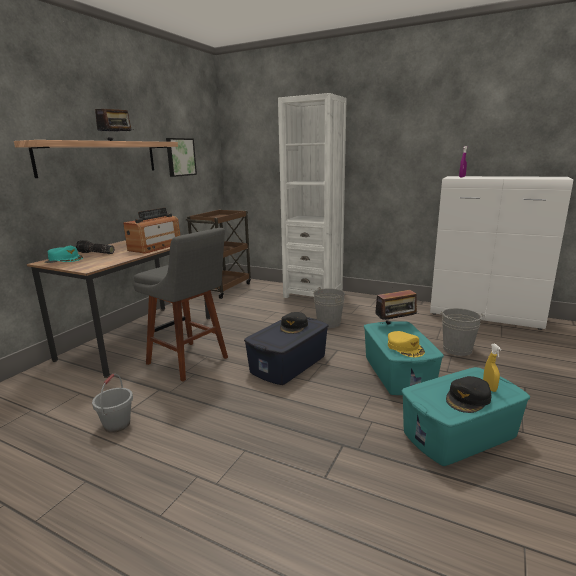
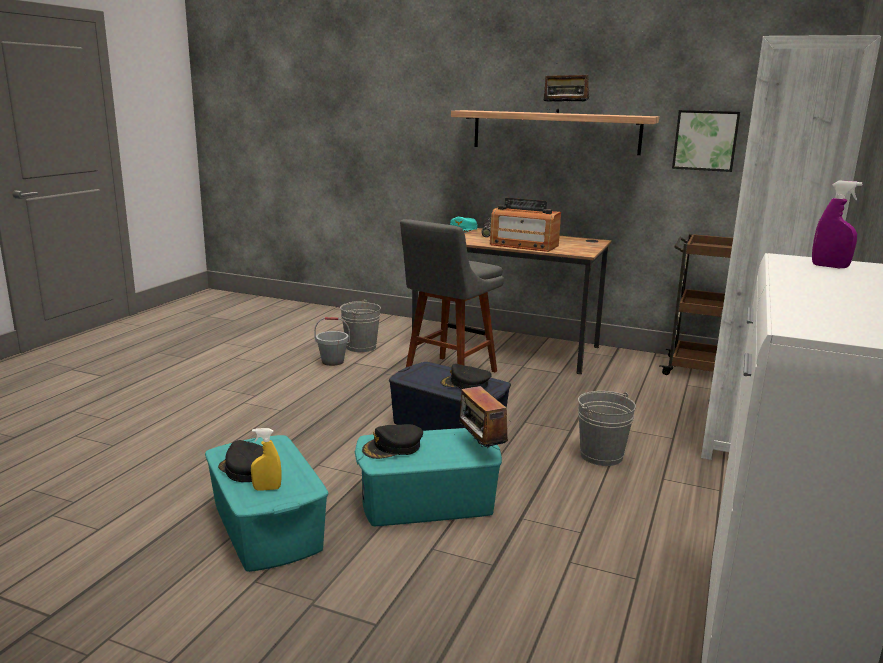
camera: 85 degrees right, 0 degrees up
(405, 348) = (393, 447): yellow cap -> black cap
(457, 349) = (525, 578): grey bucket -> grey bucket (361, 347)

